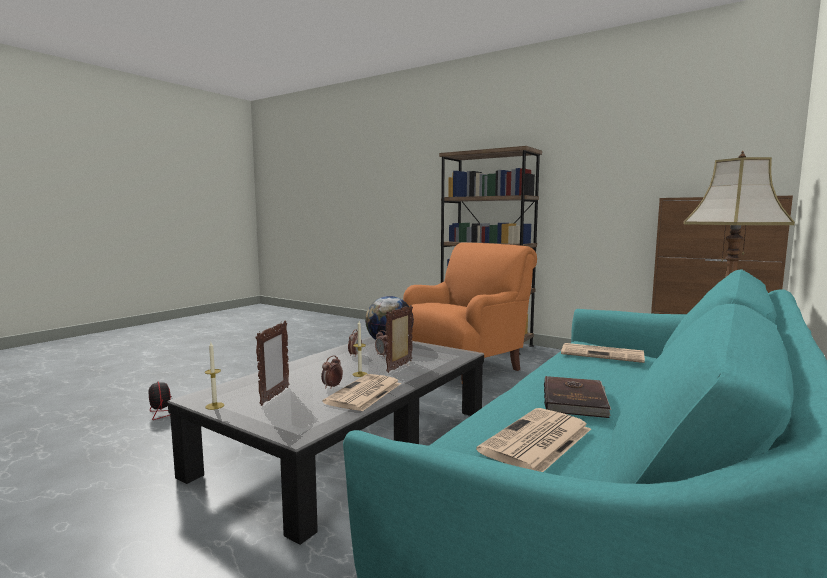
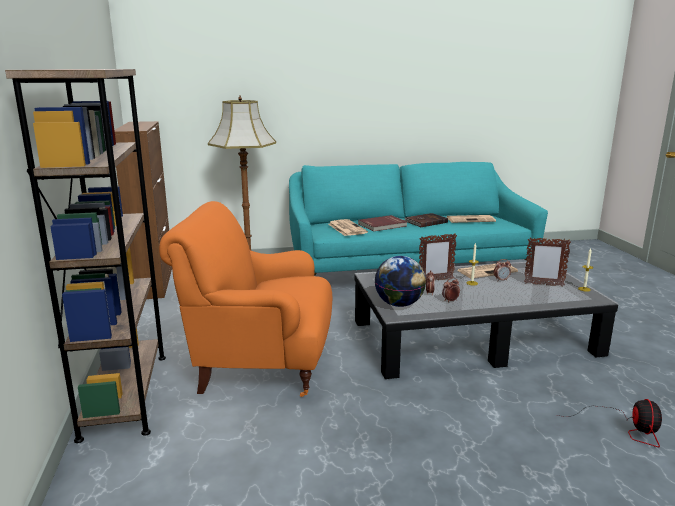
camera: 135 degrees left, 10 degrees up
(274, 396) = (543, 284): picture frame -> picture frame turned 135 degrees counterclockwise
(592, 371) = (383, 225): none -> red book

